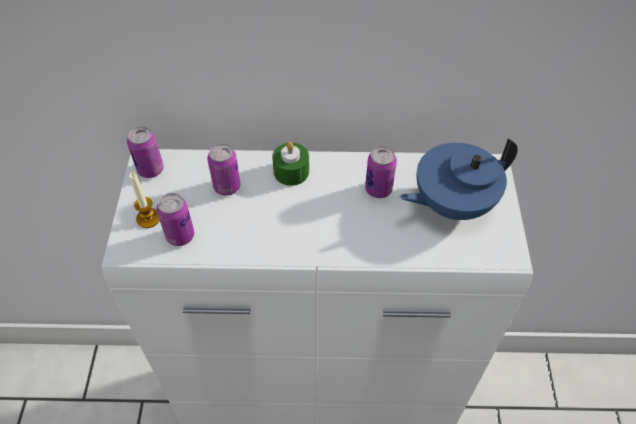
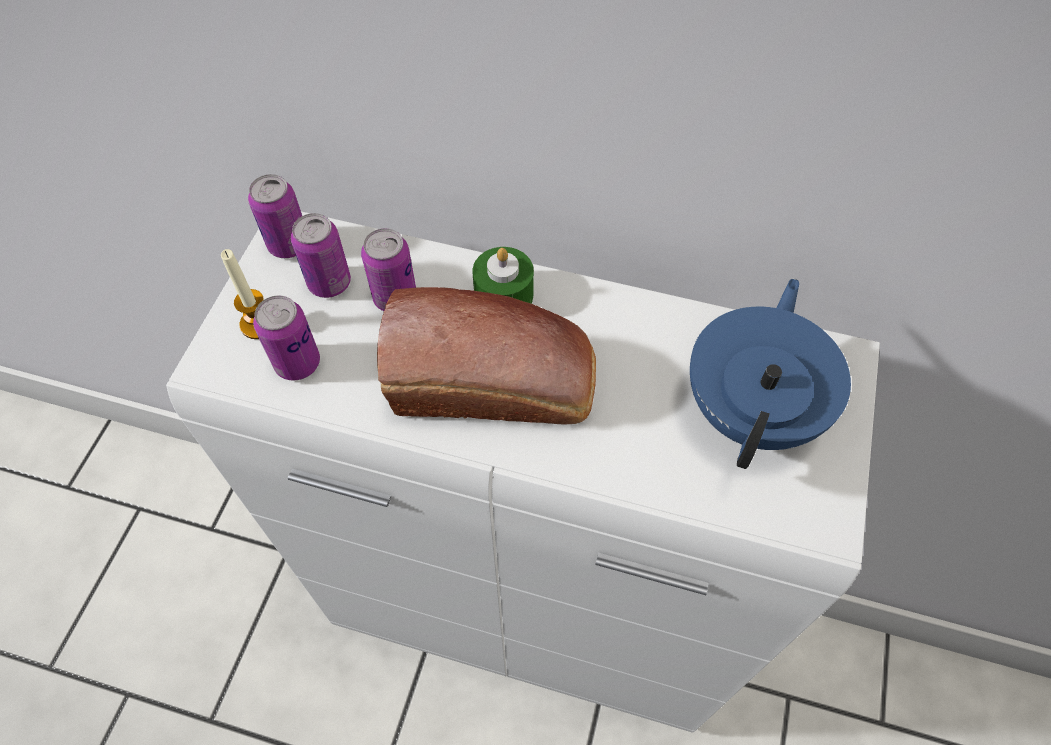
camera: 15 degrees right, 5 degrees up
(304, 221) = (497, 383): none -> bread
(378, 189) = (636, 356): can -> can (329, 283)
(451, 203) = (753, 409): blue teapot -> blue teapot turned 120 degrees clockwise

